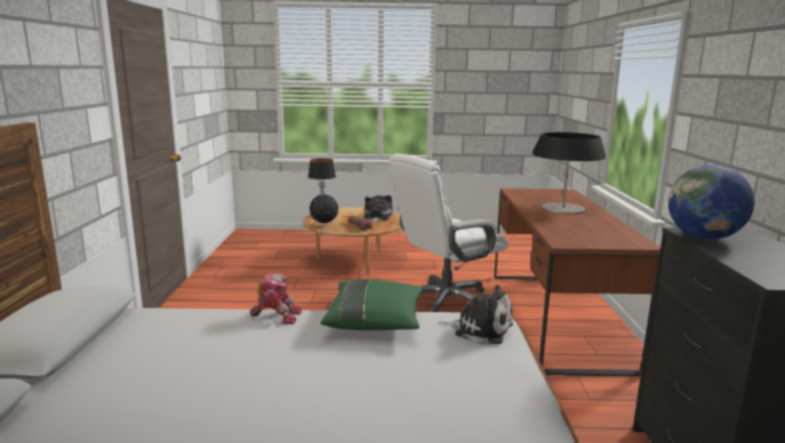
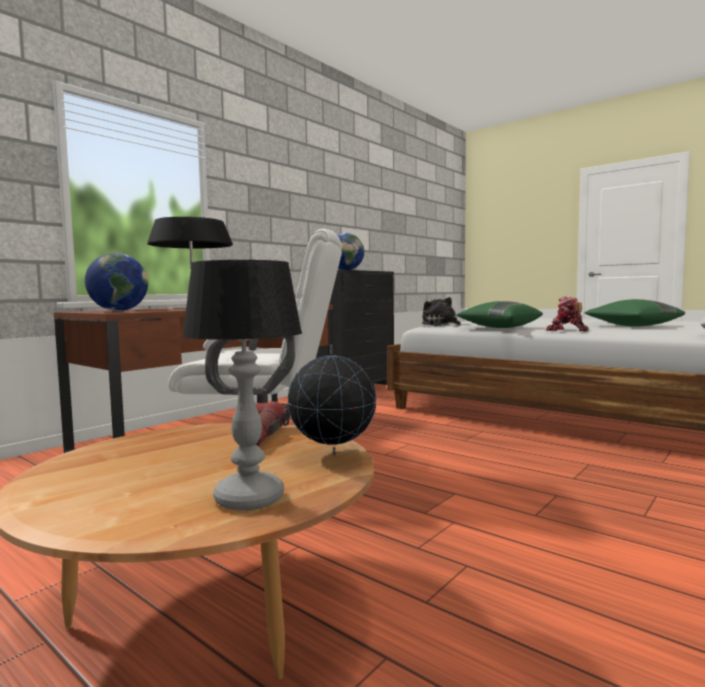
camera: 140 degrees left, 10 degrees down
(177, 384) = (632, 326): none -> green pillow
(377, 217) = (143, 454): plush toy -> none
(549, 194) = (118, 310): none -> globe

